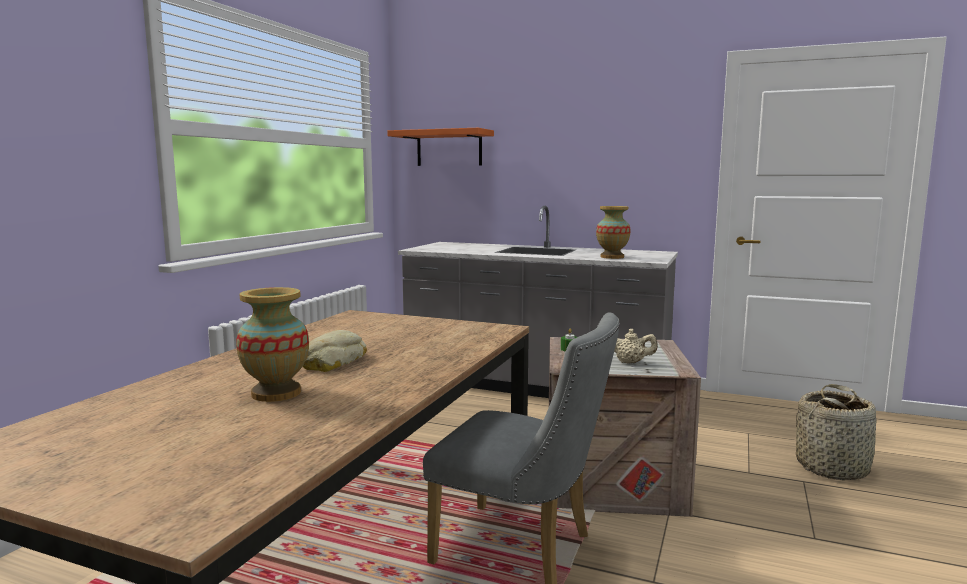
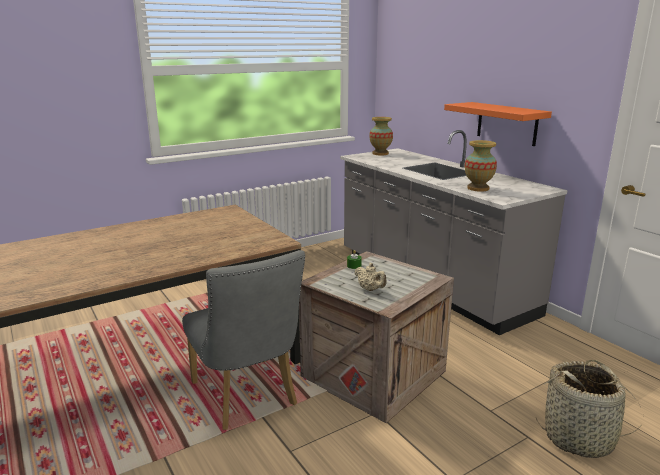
camera: 35 degrees right, 10 degrees up
(276, 393) = (74, 260): vase -> vase (380, 153)
(332, 361) = (139, 245): bread -> none
(449, 148) = (410, 69): orange shelf -> orange shelf (507, 123)

